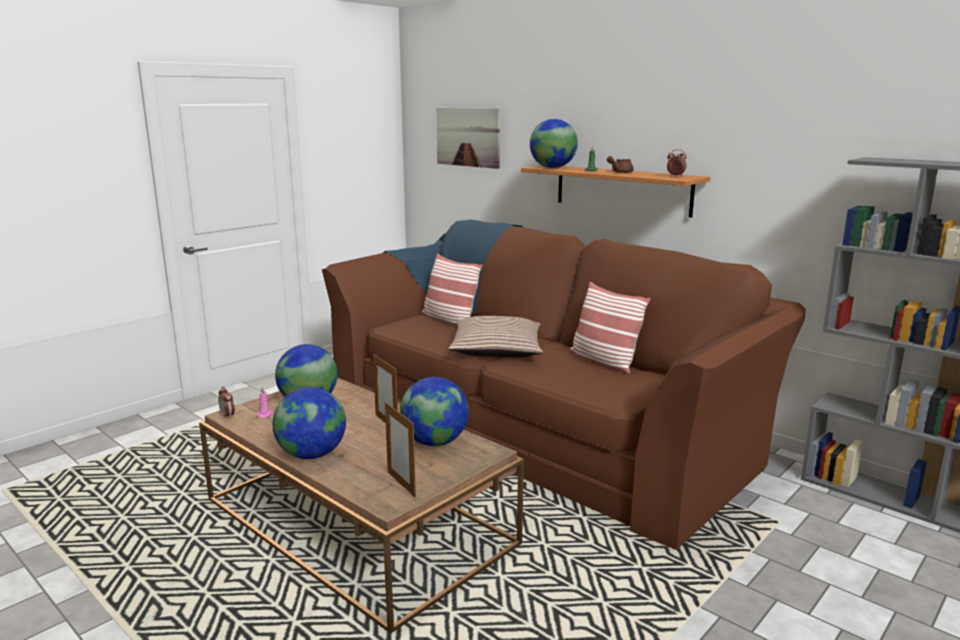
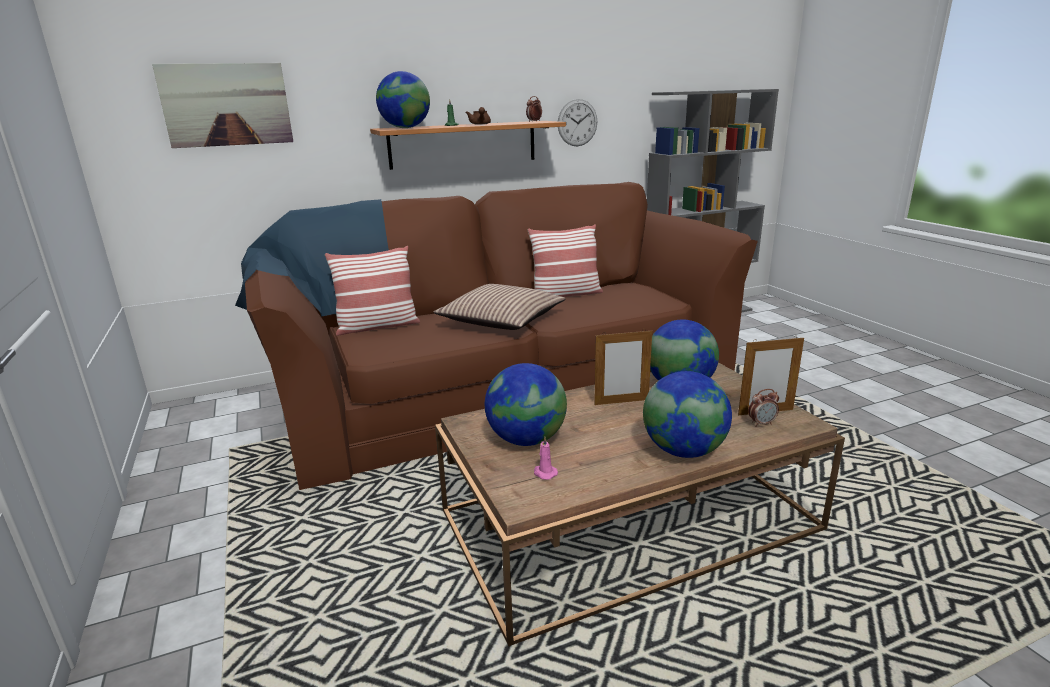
camera: 65 degrees left, 5 degrees up
(227, 416) = (528, 503): alarm clock -> alarm clock (761, 423)
(751, 184) = (577, 123): none -> wall clock

